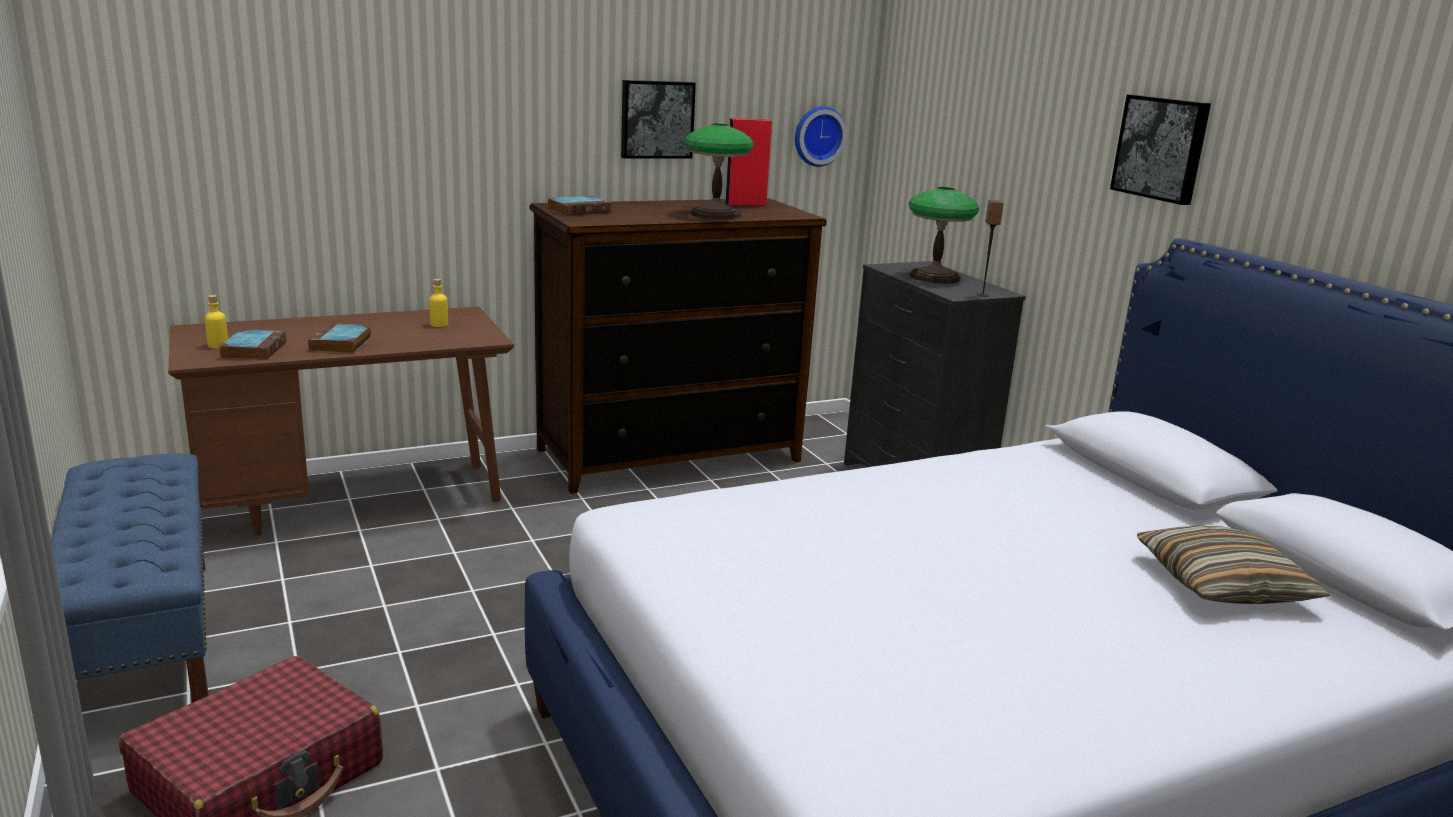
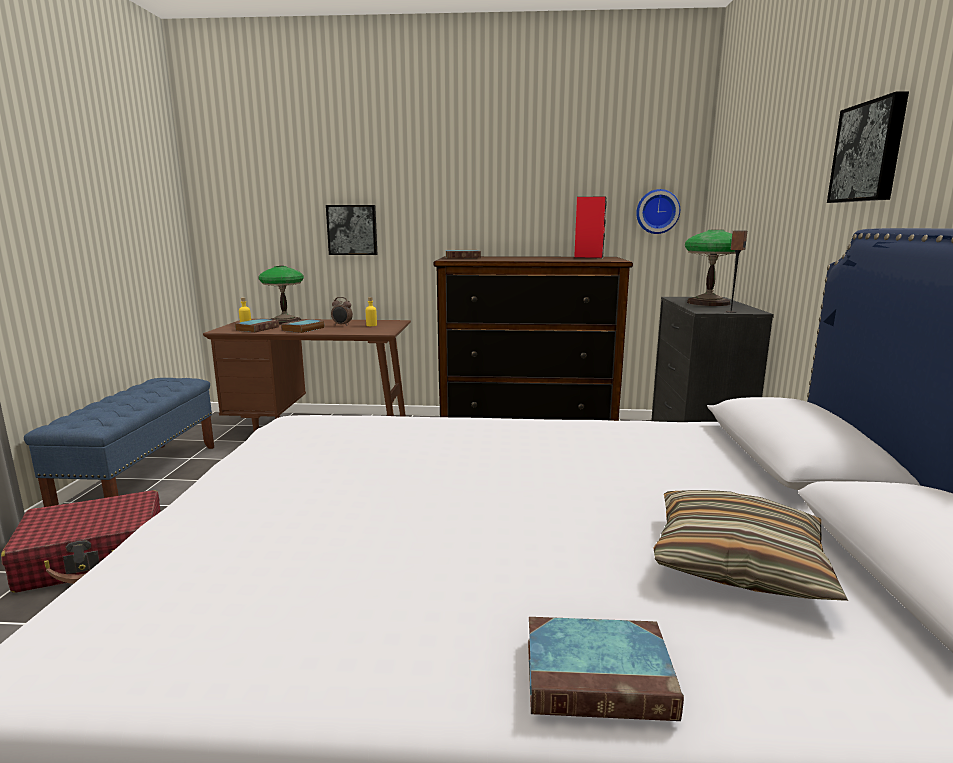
camera: 30 degrees right, 5 degrees down
(390, 328) = (342, 325): none -> alarm clock
(656, 119) = (530, 201): picture -> picture (352, 230)
(715, 214) = (550, 259): table lamp -> table lamp (284, 321)
(1244, 688) = (600, 676): none -> book

